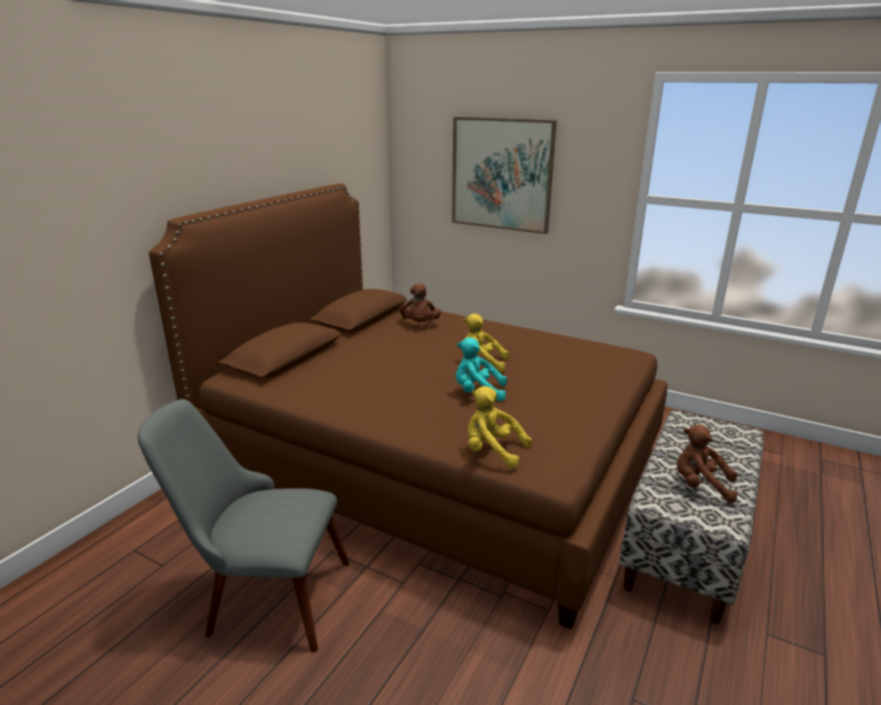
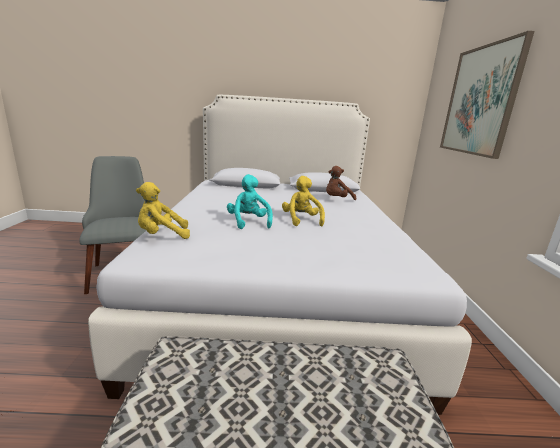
camera: 60 degrees right, 5 degrees down
(431, 460) = (277, 286): brown bed -> white bed
(492, 451) = (162, 235): yellow plush toy -> yellow plush toy turned 105 degrees counterclockwise
(700, 486) = (225, 389): brown plush toy -> none

